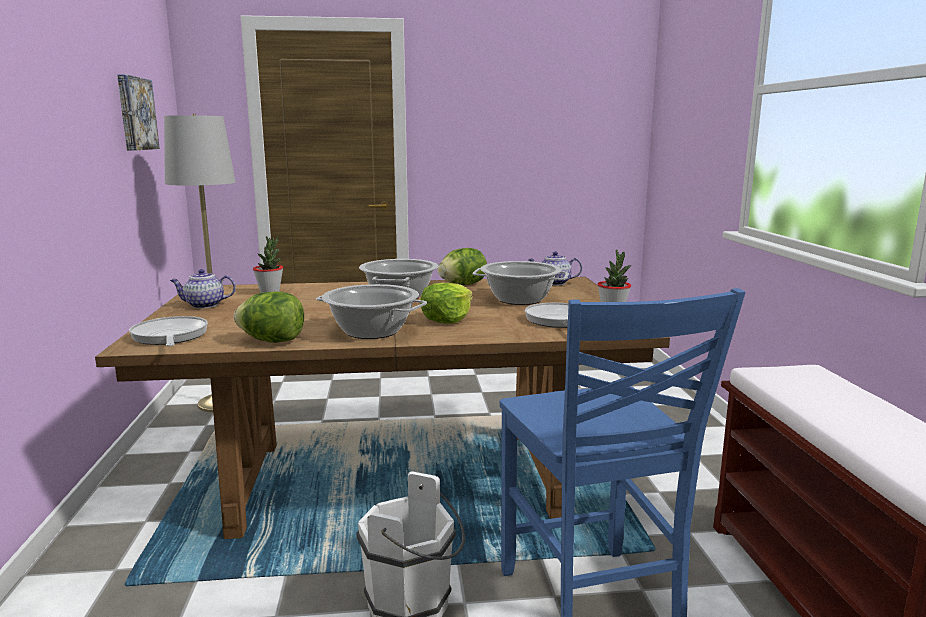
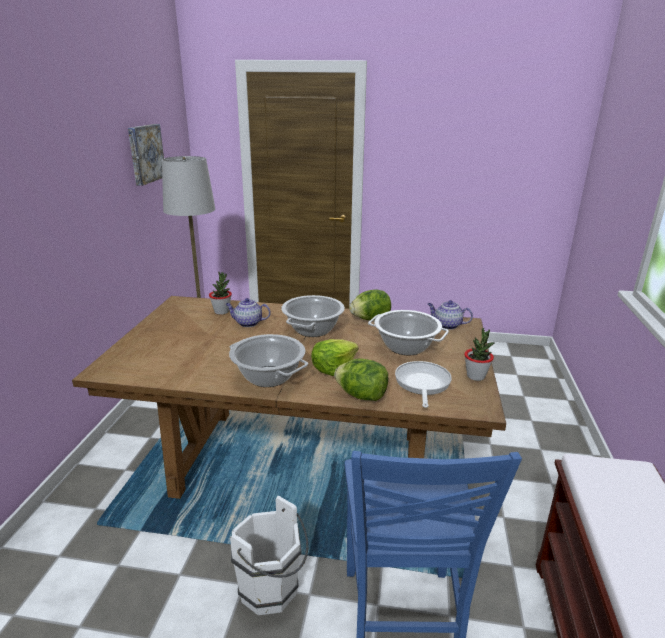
camera: 15 degrees right, 10 degrees up
(169, 337) = (128, 362): frying pan -> none
(204, 305) = (169, 324): teapot -> teapot (248, 323)
(272, 341) = (193, 379): lettuce -> lettuce (361, 396)

